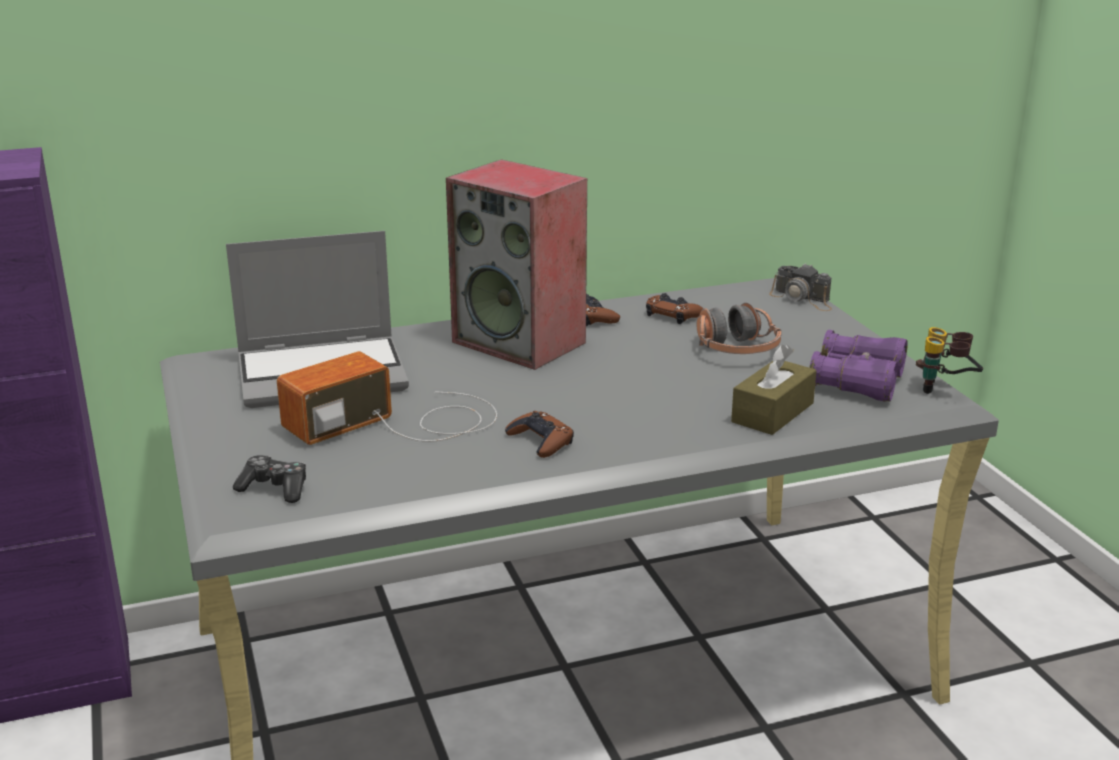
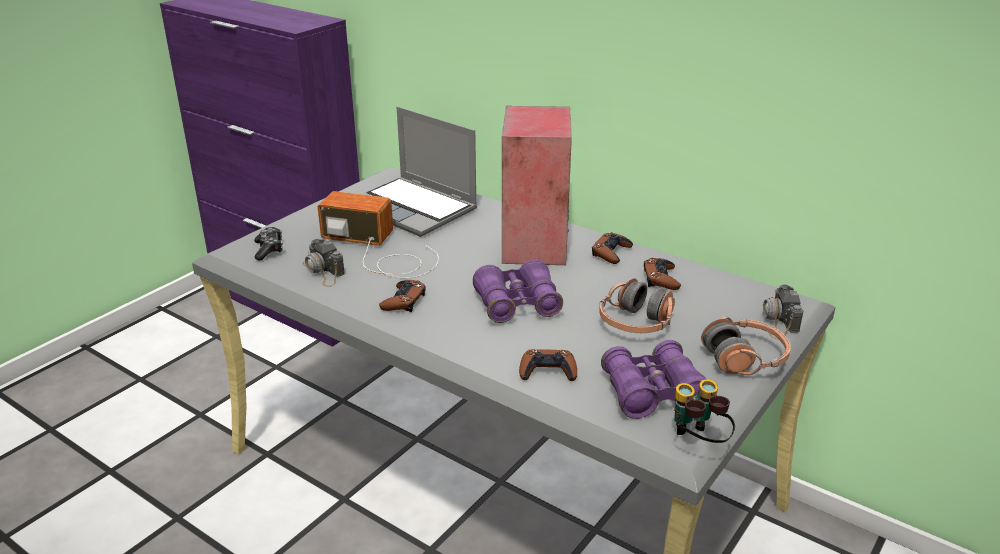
camera: 55 degrees right, 5 degrees up
(395, 468) = (323, 271): none -> camera
(631, 388) = (517, 304): none -> purple binoculars
(772, 412) = (547, 371): brown tissue box -> brown game controller
(844, 331) = (744, 358): none -> headphones

